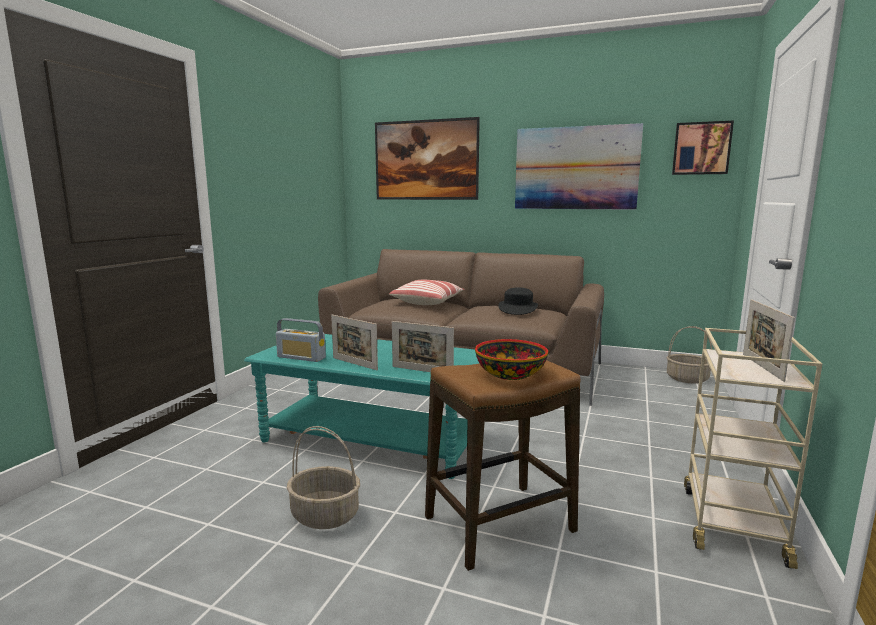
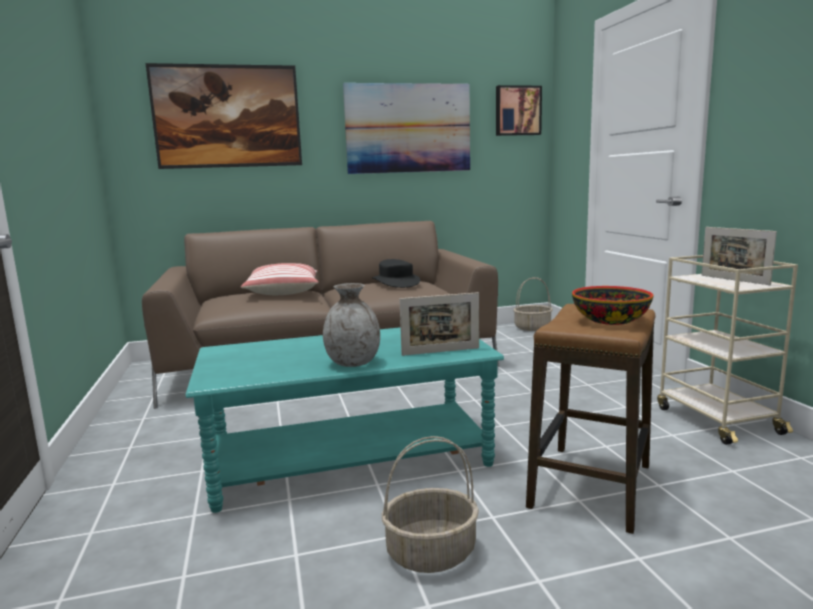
camera: 35 degrees left, 0 degrees up
(301, 357) = (270, 373): radio -> none
(354, 364) = (353, 363): picture frame -> grey vase

